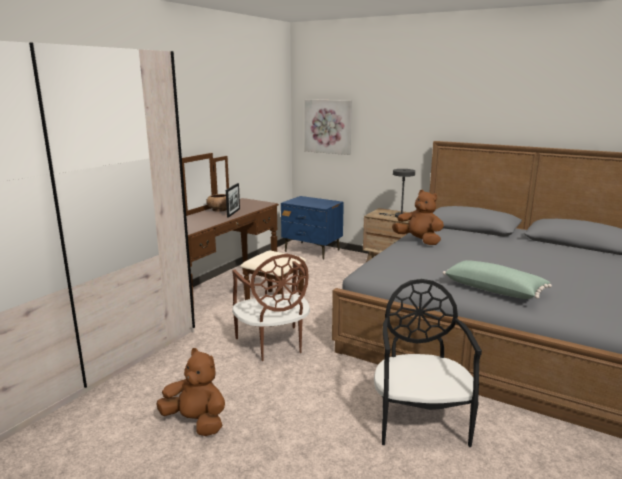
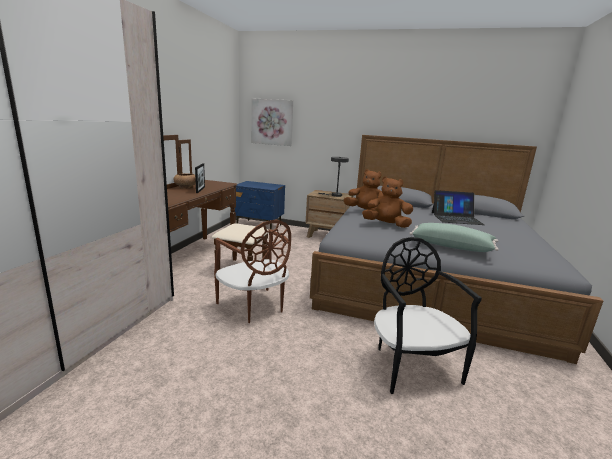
camera: 15 degrees left, 0 degrees up
(196, 421) = (201, 394): brown plush toy -> brown plush toy (386, 225)
(534, 252) = (456, 218): none -> laptop

